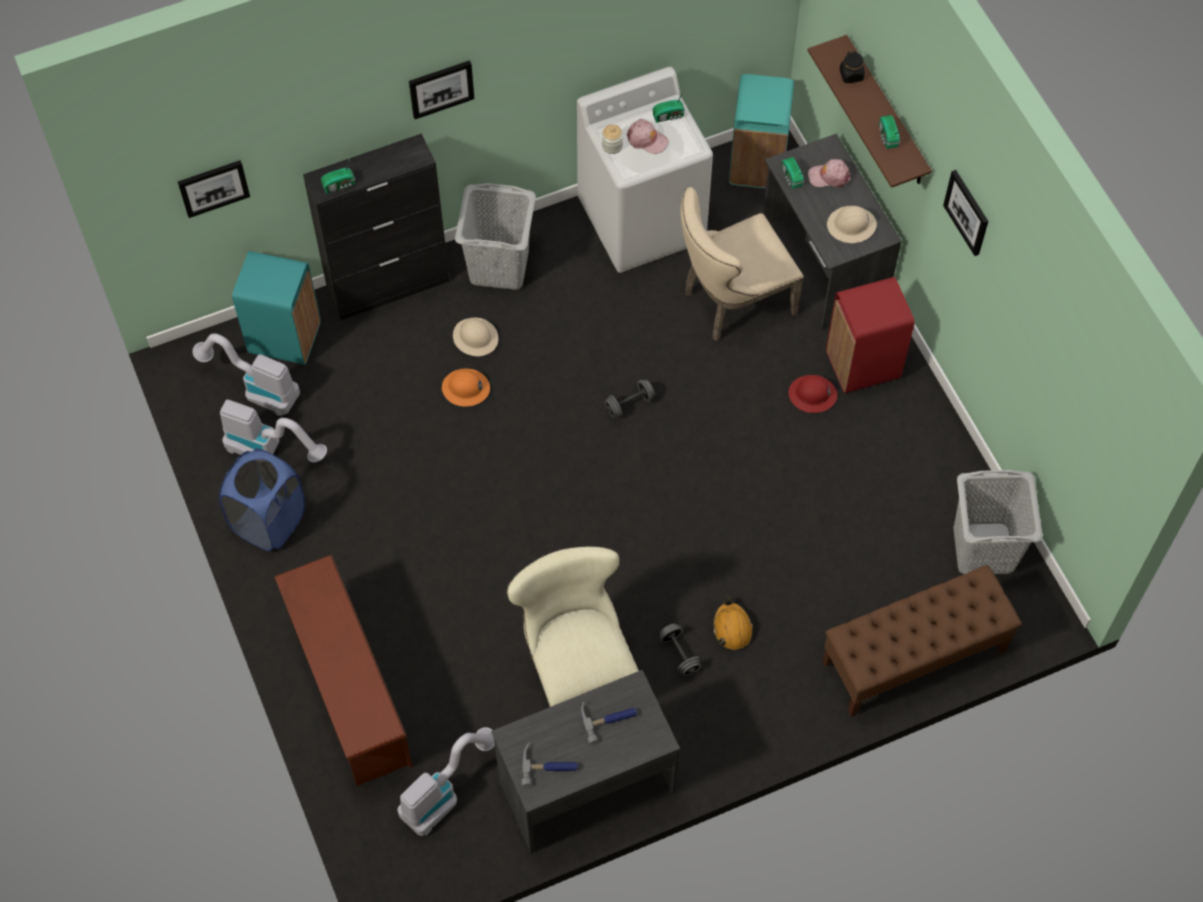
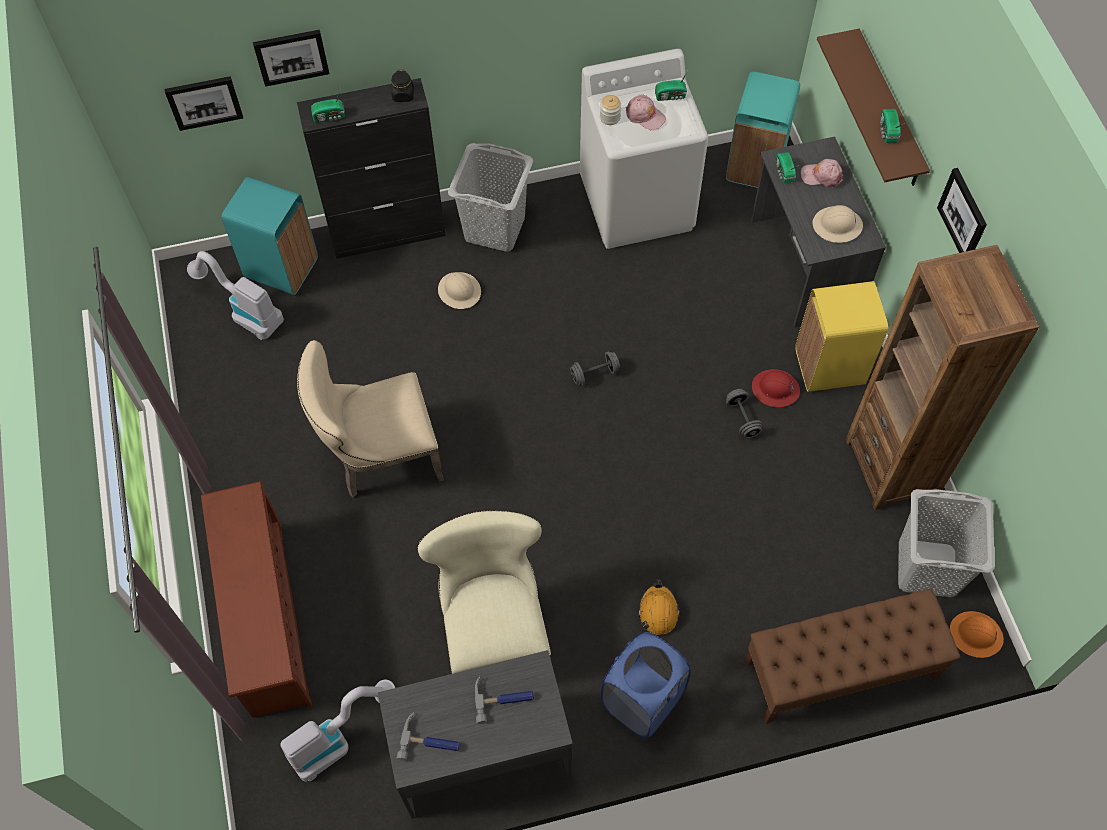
camera: 10 degrees right, 0 degrees up
(269, 521) = (227, 438): blue laundry basket -> blue laundry basket (642, 700)
(270, 450) = (244, 371): vacuum cleaner -> none
(441, 88) = (441, 32): picture -> picture (291, 56)
(466, 388) = (440, 338): orange hard hat -> orange hard hat (975, 635)
(679, 654) = (600, 631): grey dumbbell -> grey dumbbell (742, 419)
(732, 302) = (710, 290): beige chair -> beige chair (380, 458)
(851, 75) = (858, 67): black jar -> black jar (403, 95)
(862, 364) = (828, 366): red trash can -> yellow trash can
(937, 455) = (892, 466): none -> brown bookcase

